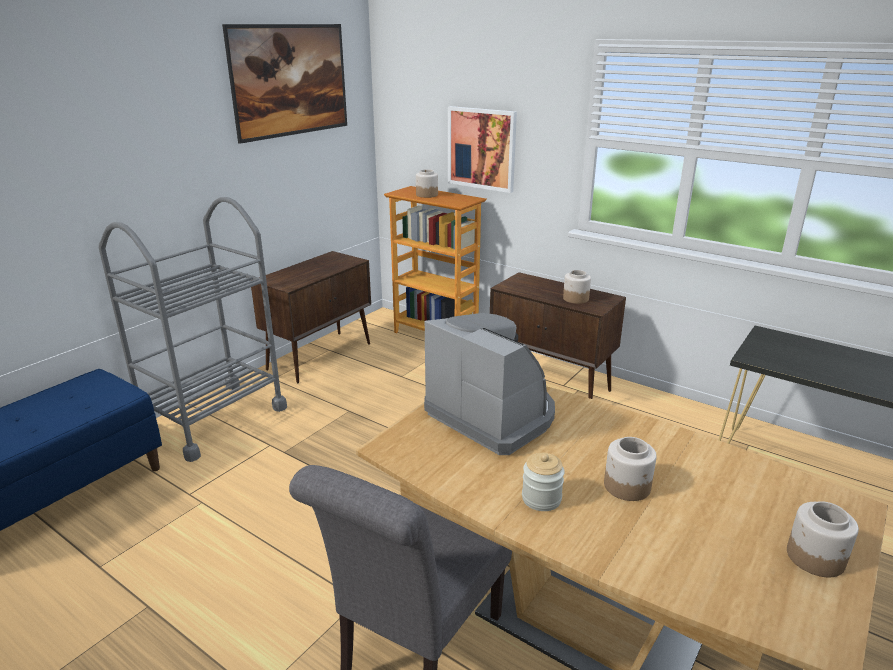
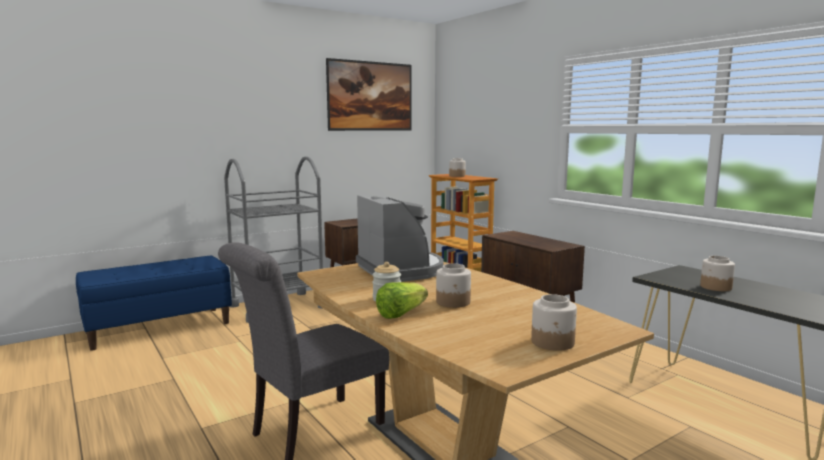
camera: 20 degrees right, 15 degrees down
(482, 148) = (496, 142): picture -> none
(575, 298) = (541, 243): jar -> jar (715, 287)
(591, 534) = (400, 314): none -> lettuce

